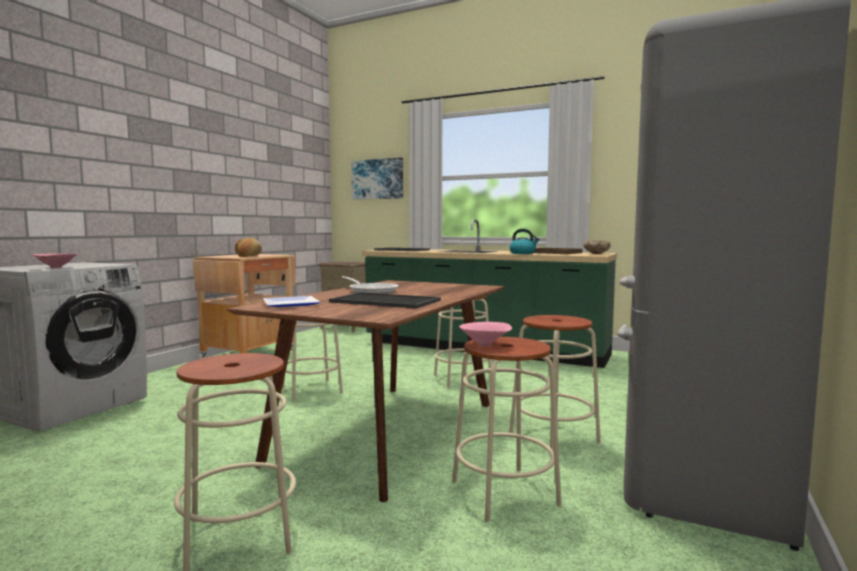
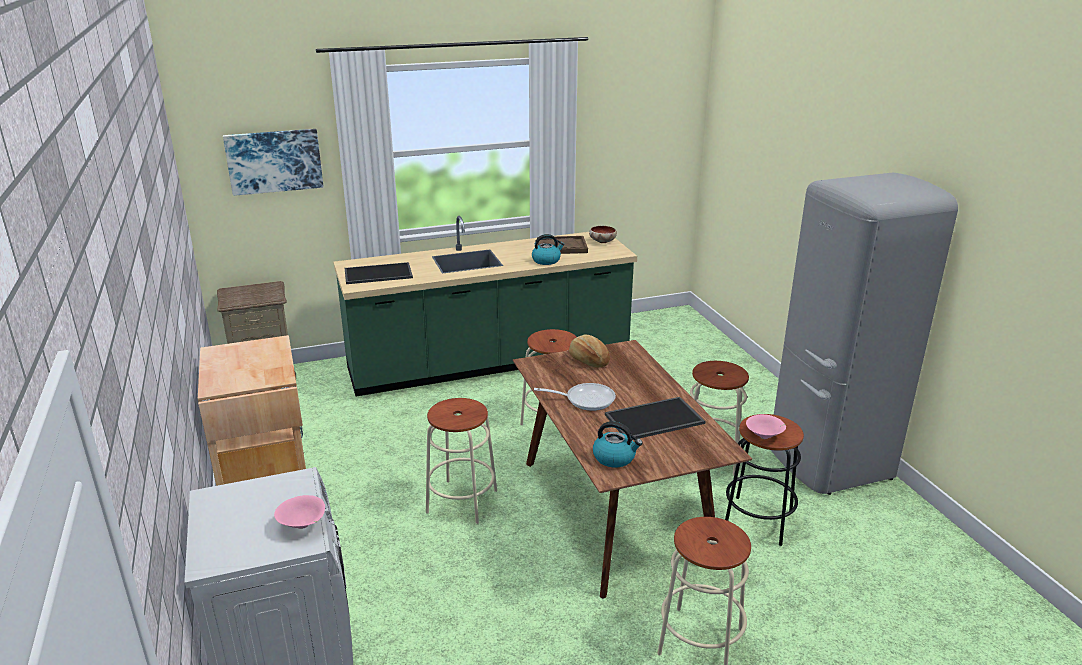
camera: 45 degrees left, 20 degrees up
(249, 256) = (268, 367): bread -> bread (588, 360)
(292, 304) = (615, 457): plate -> kettle
(504, 493) = (758, 520): beige stool -> black stool

